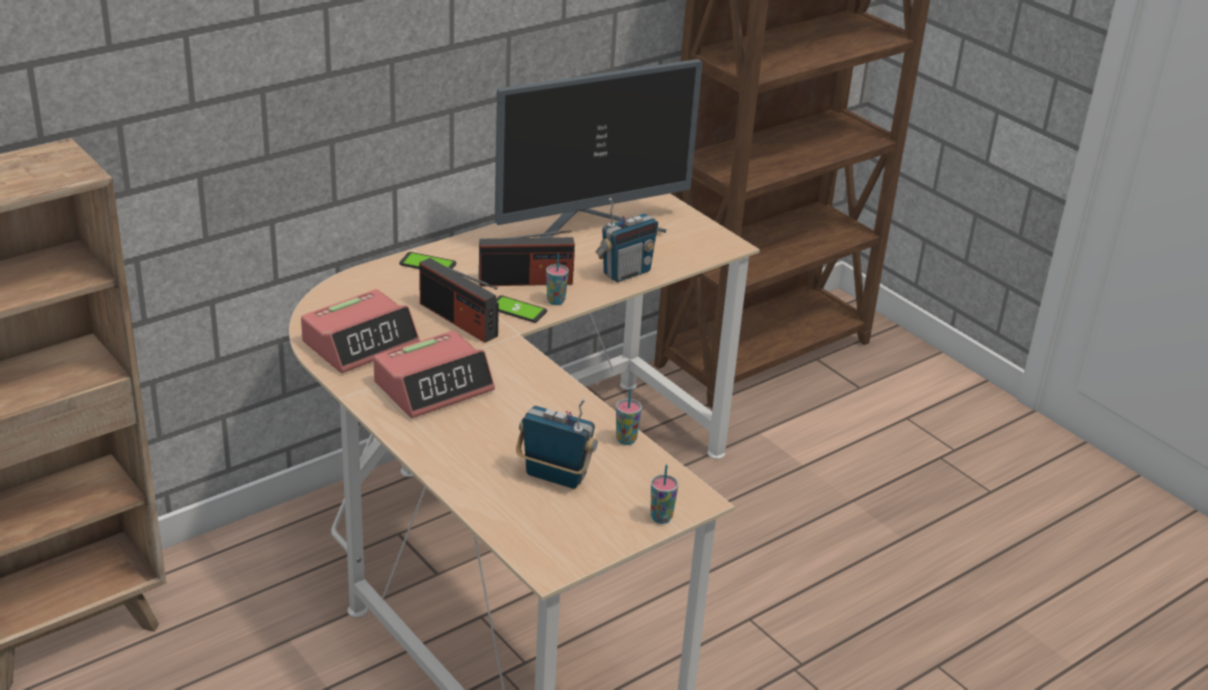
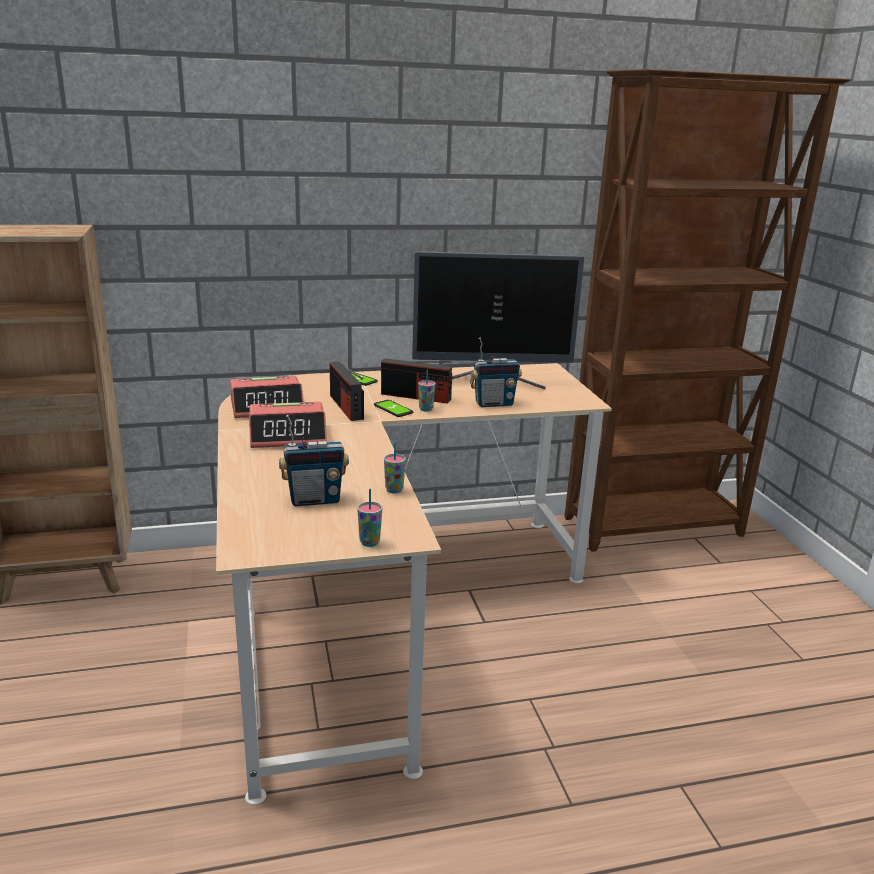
camera: 25 degrees right, 10 degrees down
(555, 476) = (314, 500): radio -> radio turned 120 degrees clockwise

